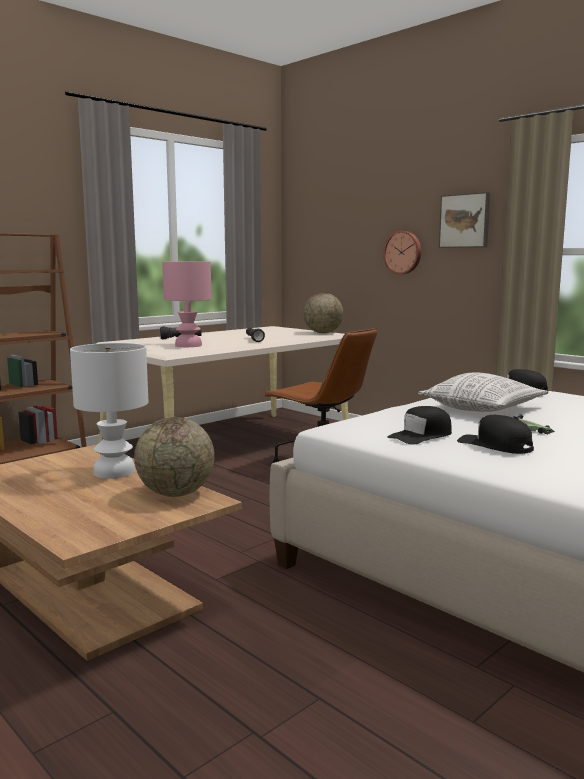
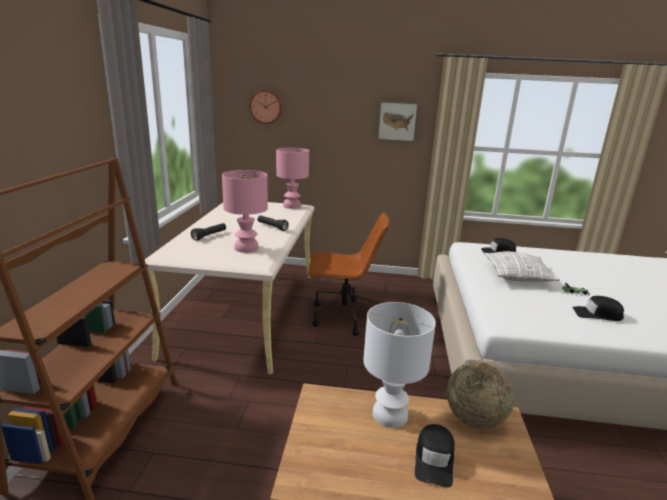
camera: 40 degrees left, 10 degrees up
(323, 333) = (292, 206): globe -> pink table lamp
(403, 252) = (343, 140): wall clock -> wall clock (266, 107)
(421, 436) = (556, 317): black cap -> black cap (434, 459)

